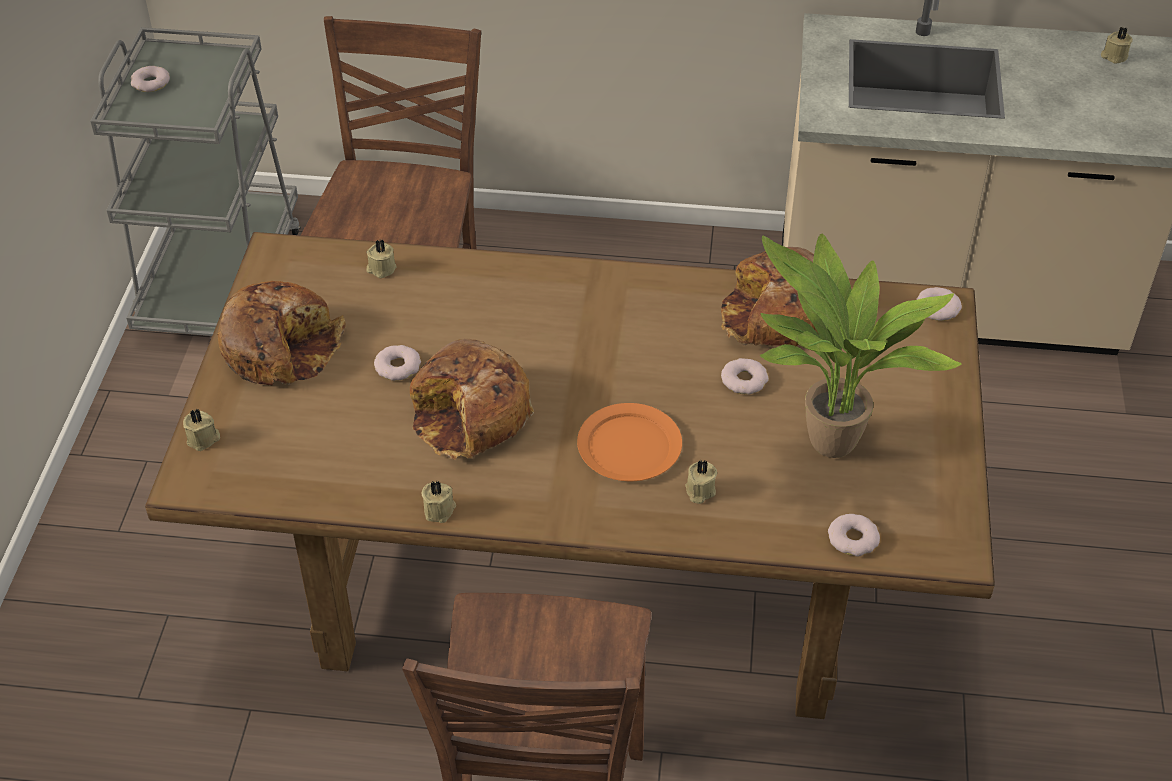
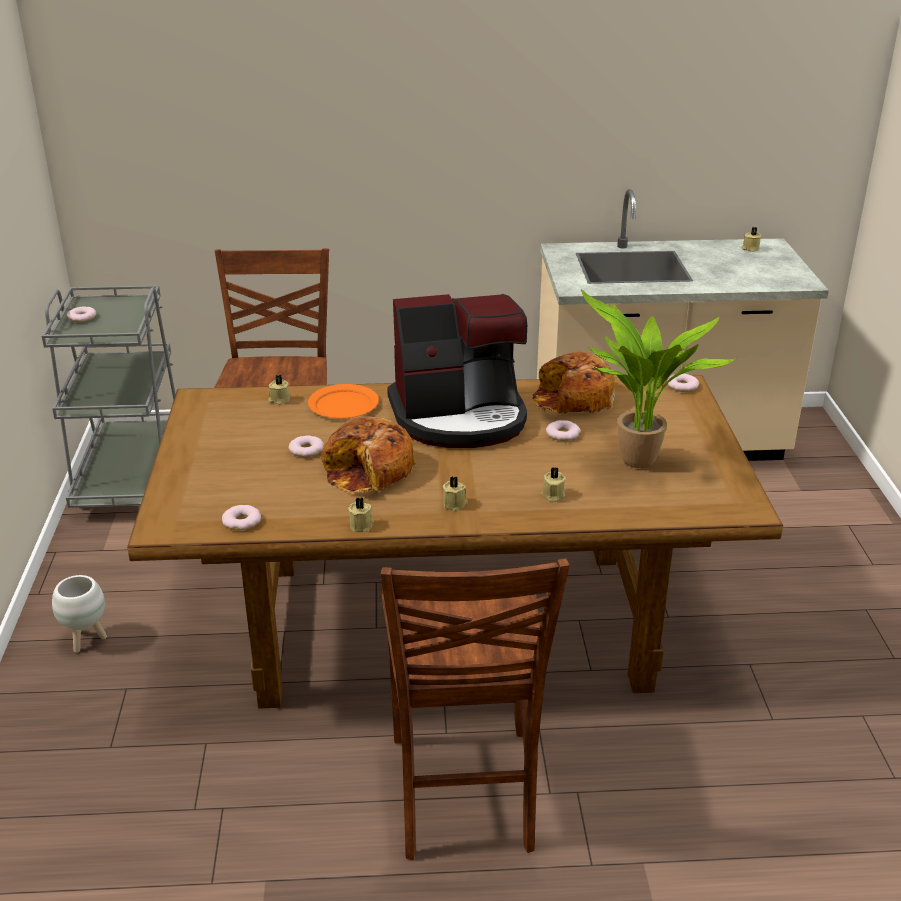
camera: 10 degrees left, 15 degrees down
(130, 535) = (87, 640): none -> white planter
(203, 439) = (166, 503): beige candle -> beige candle (455, 504)
(281, 347) = (214, 447): bread -> none
(613, 331) = (460, 417): none -> coffee machine
(630, 446) = (493, 476): orange plate -> orange plate (344, 405)
(853, 539) = (673, 510): donut -> donut (242, 521)

